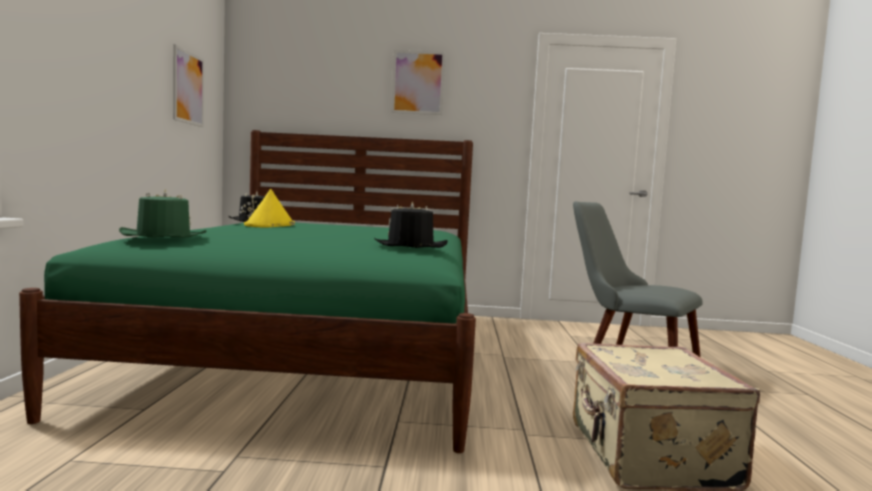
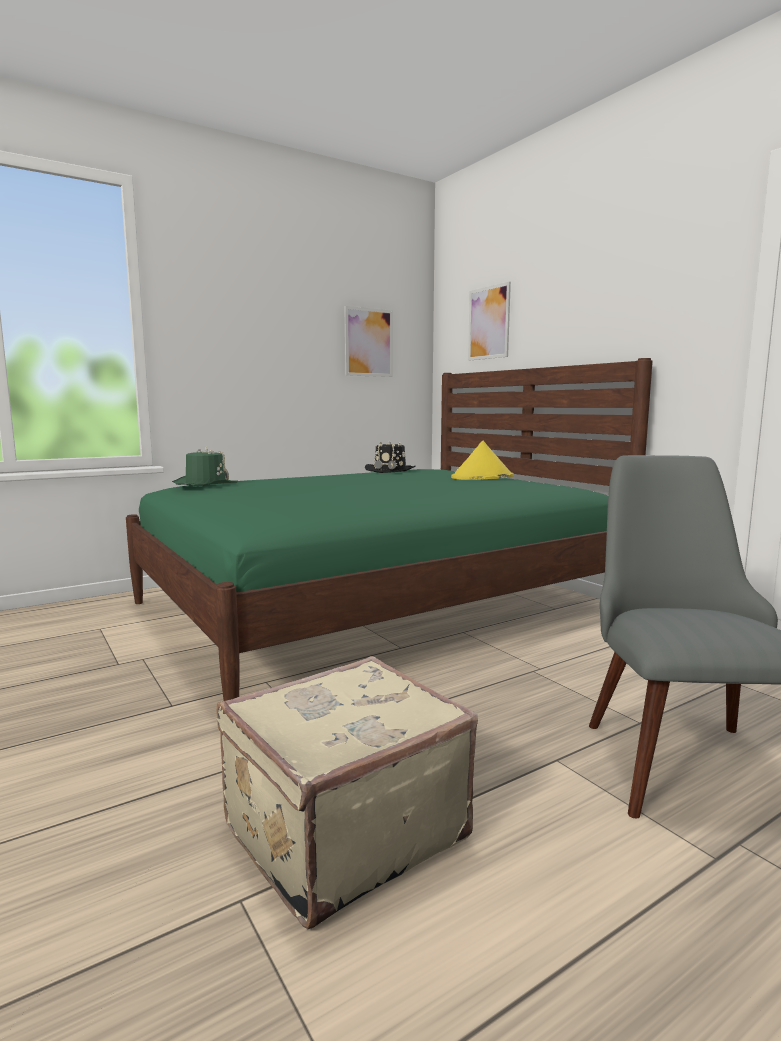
camera: 55 degrees right, 5 degrees up
(270, 225) = (366, 475): yellow hat -> yellow hat (482, 477)
(410, 246) = (319, 507): black hat -> none
(418, 82) = (594, 285): picture -> picture (489, 323)

